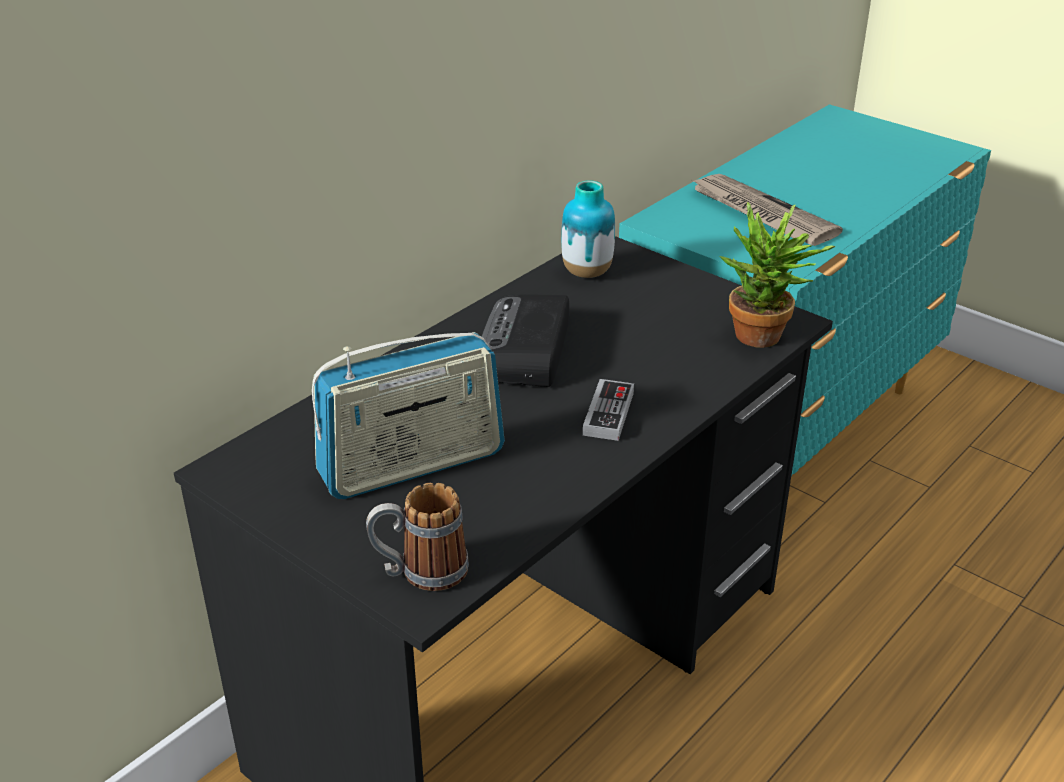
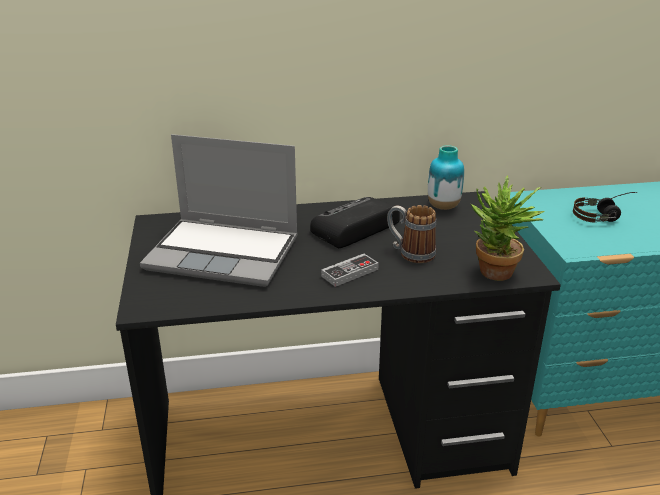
camera: 40 degrees right, 5 degrees down
(412, 465) = (225, 253): radio -> laptop
(420, 573) = (159, 297): mug -> mug (410, 253)
(760, 214) = (604, 215): newspaper -> headphones

